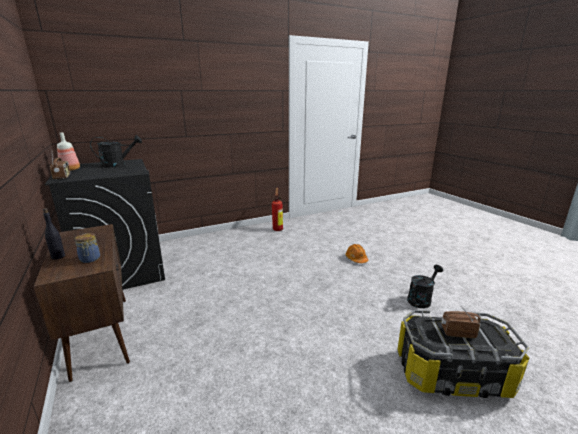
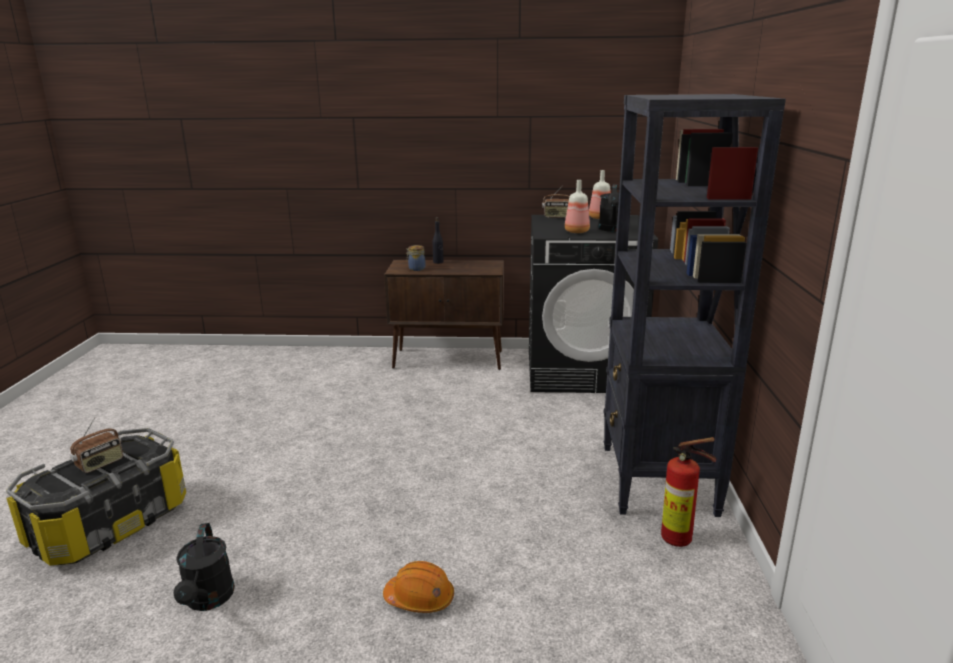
camera: 120 degrees right, 0 degrees up
(126, 169) = (577, 232): none -> bottle
(243, 236) = (657, 480): none -> black bookcase

